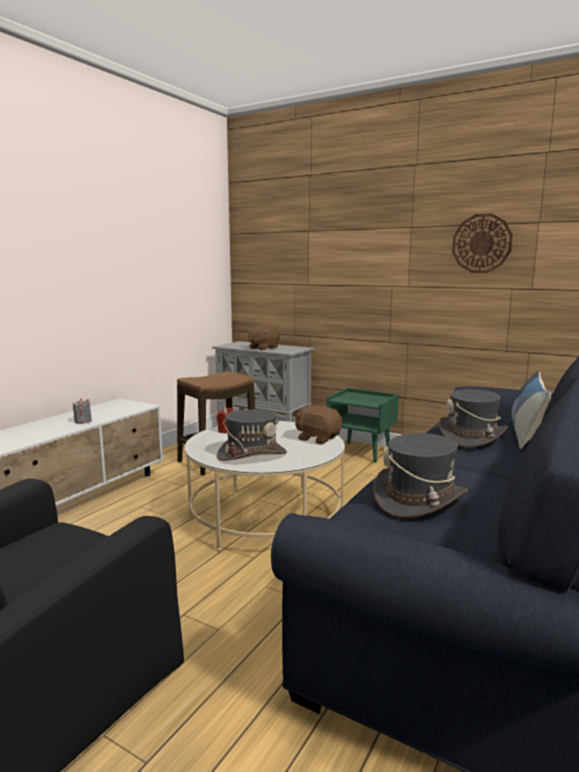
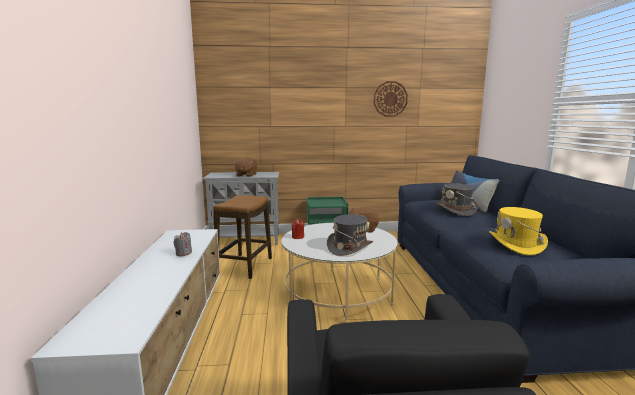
camera: 35 degrees left, 0 degrees up
(419, 499) = (516, 244): grey hat -> yellow hat

